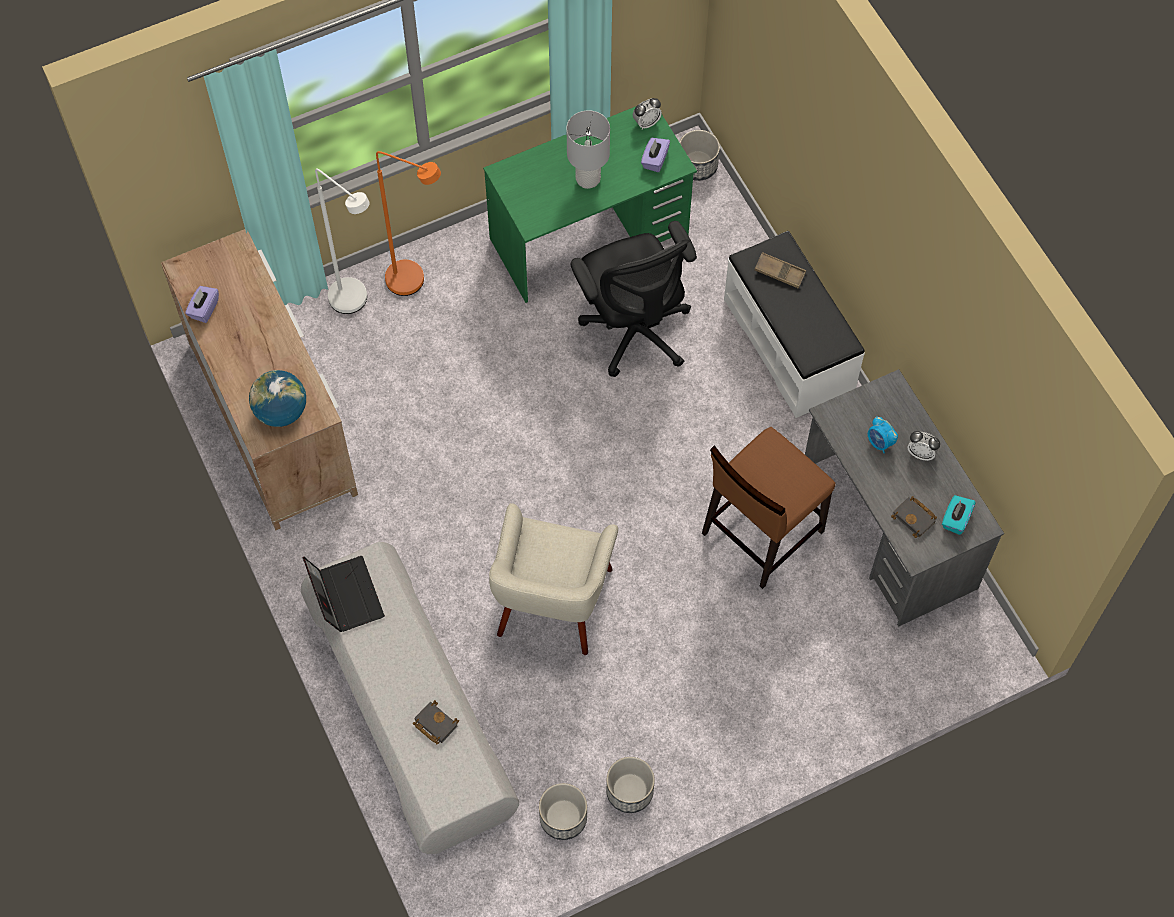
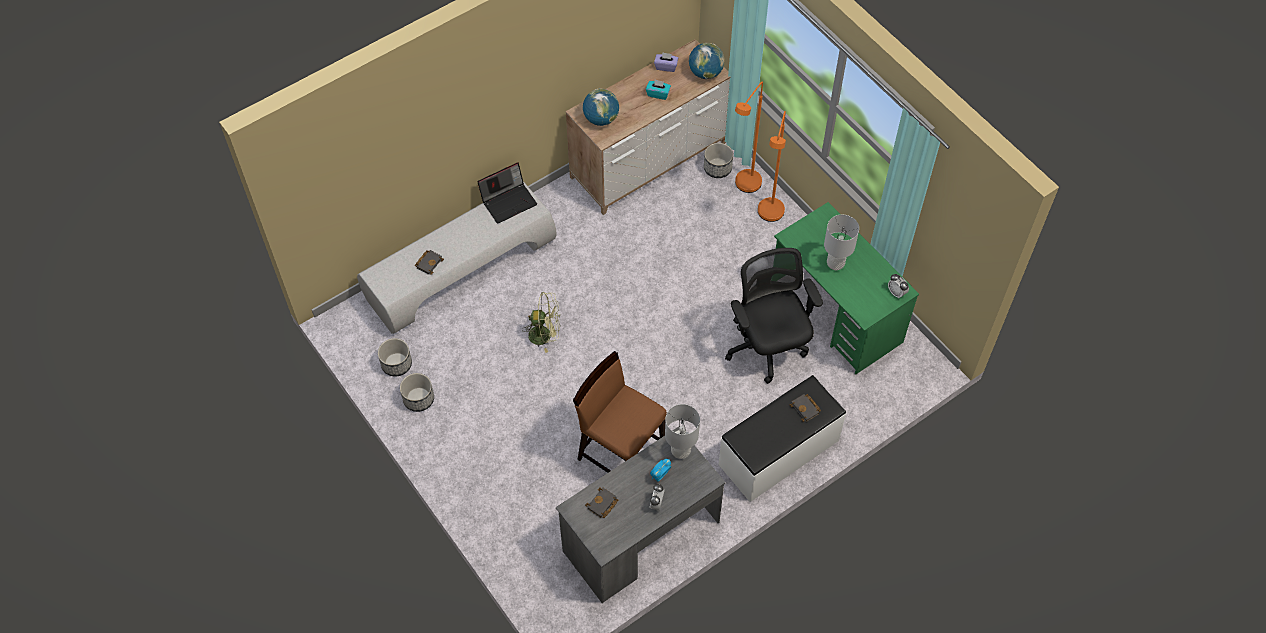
camera: 80 degrees right, 5 degrees down
(232, 260) = (705, 73): none -> globe
(356, 303) = (744, 187): white floor lamp -> orange floor lamp
(552, 603) = (545, 335): beige armchair -> green fan
(632, 326) = (768, 350): black office chair -> black office chair turned 105 degrees clockwise
(654, 160) = (865, 302): purple tissue box -> none
(697, 166) = (919, 372): planter -> planter (717, 168)
(779, 272) = (806, 409): brown tray -> black book
(847, 412) = (681, 451): none -> grey table lamp
(955, 519) = (606, 532): turquoise tissue box -> turquoise tissue box (658, 94)

